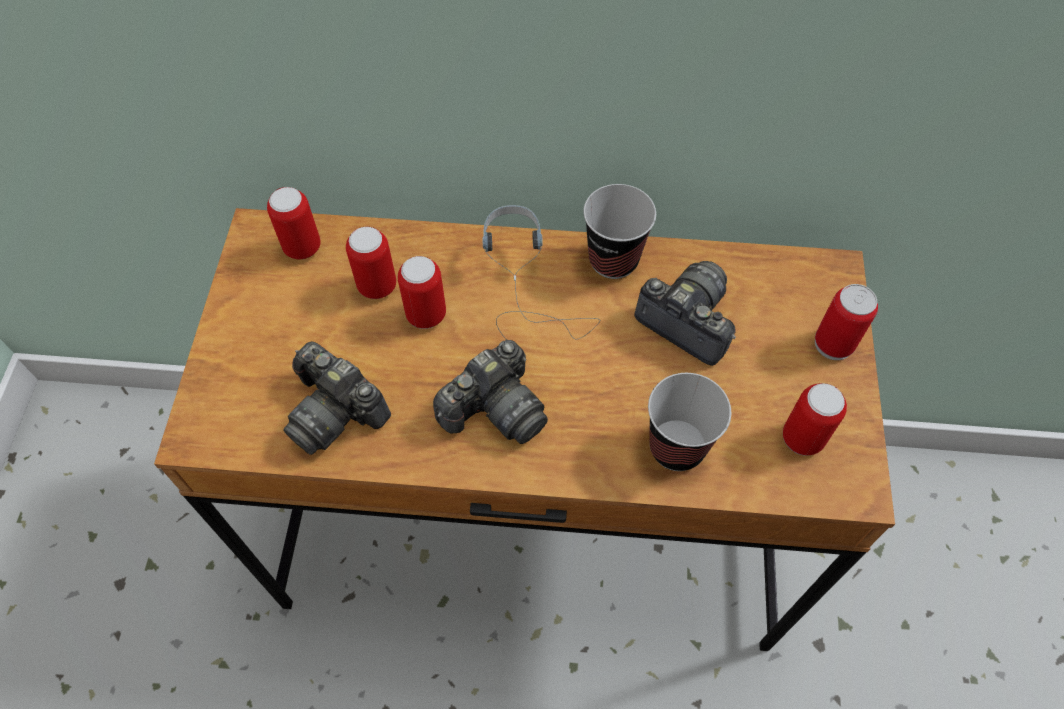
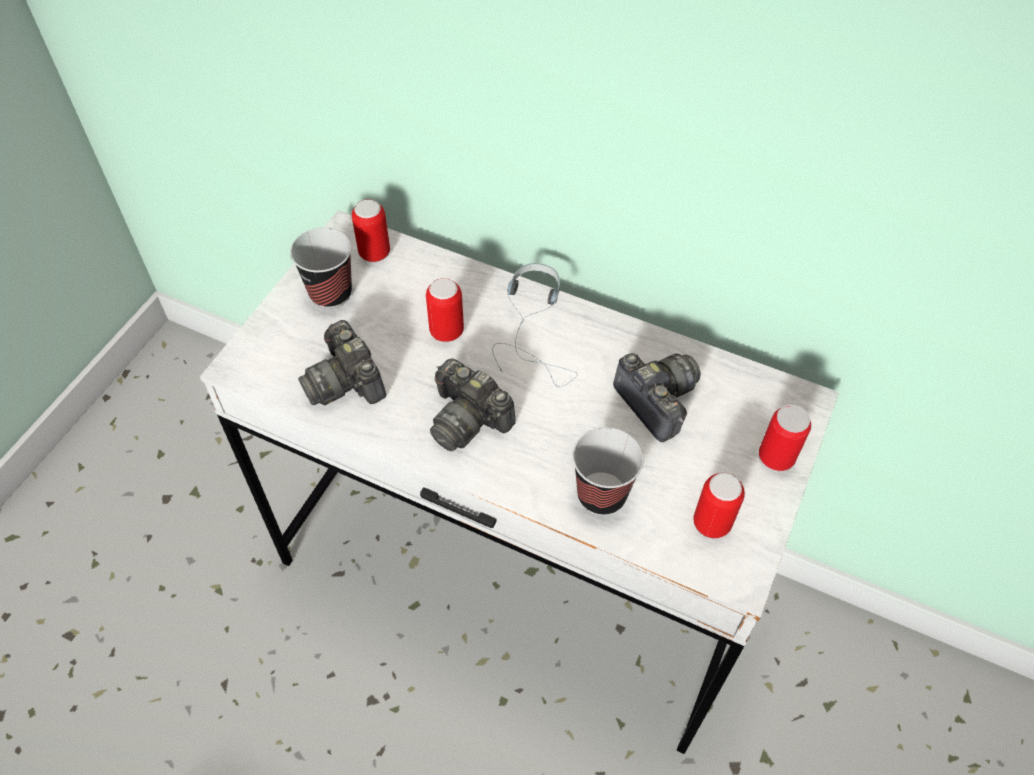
camera: 20 degrees right, 5 degrees down
(377, 286) = (418, 299): can -> none
(494, 409) = (467, 419): camera -> camera turned 60 degrees clockwise
(533, 526) = (516, 570): brown desk -> white desk
(613, 260) = (617, 335): cup -> cup (331, 293)

